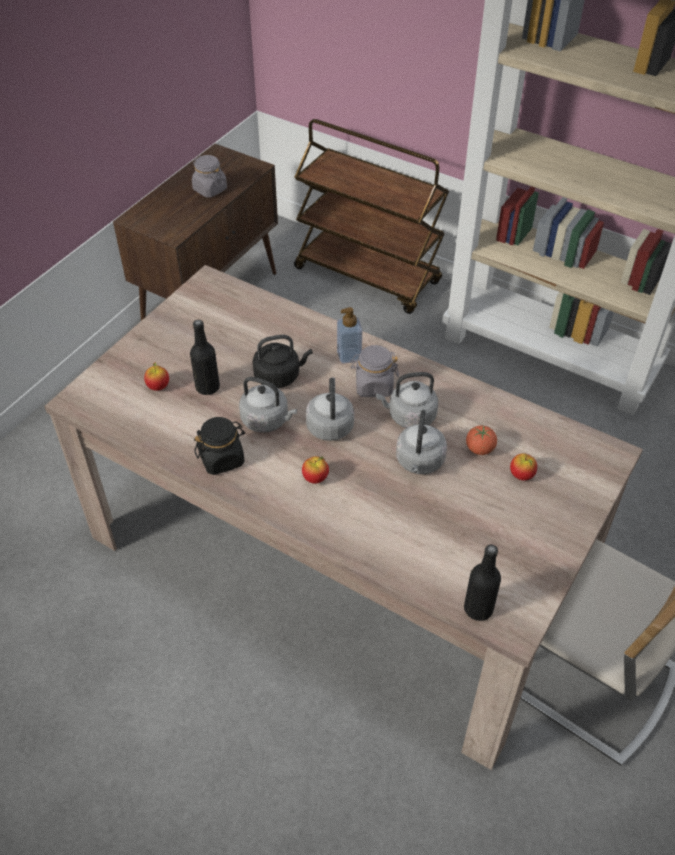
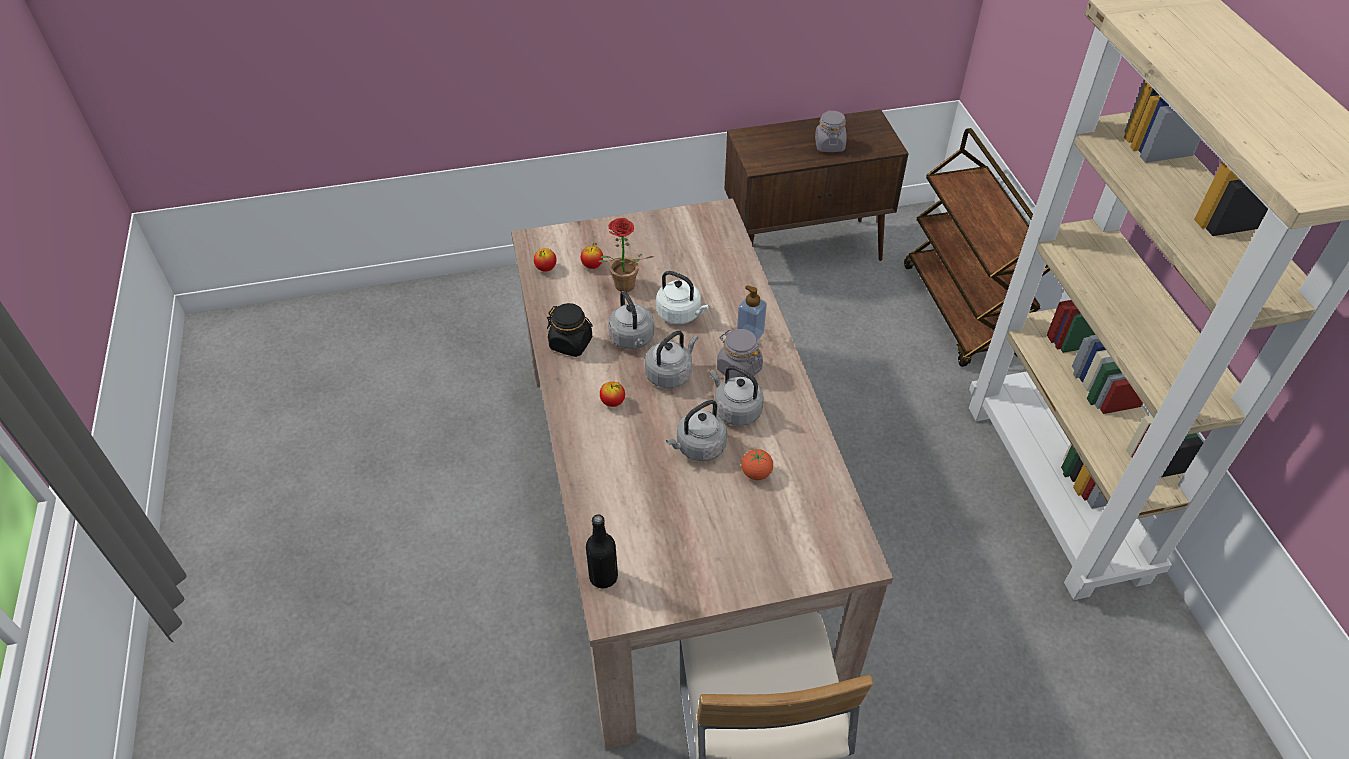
camera: 45 degrees right, 0 degrees up
(207, 387) = (623, 288): black bottle -> potted plant
(279, 376) = (681, 314): black kettle -> white kettle
(521, 475) = (762, 517): apple -> apple (546, 268)

